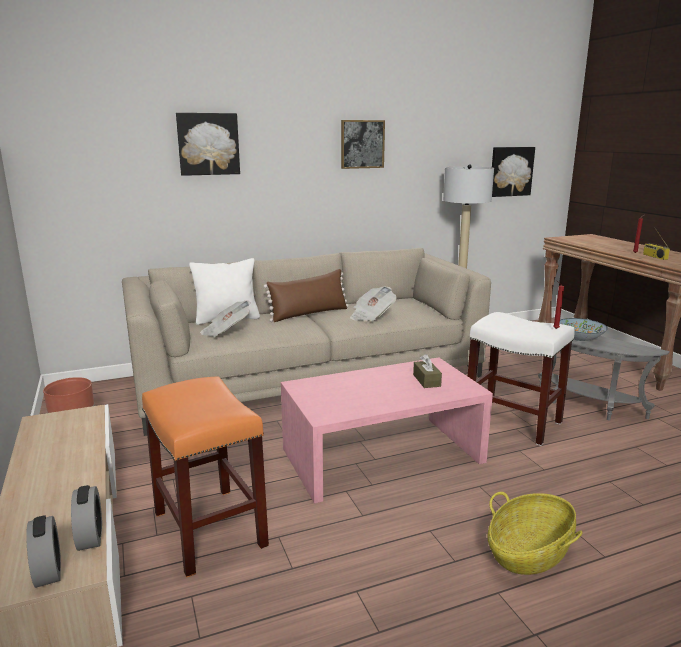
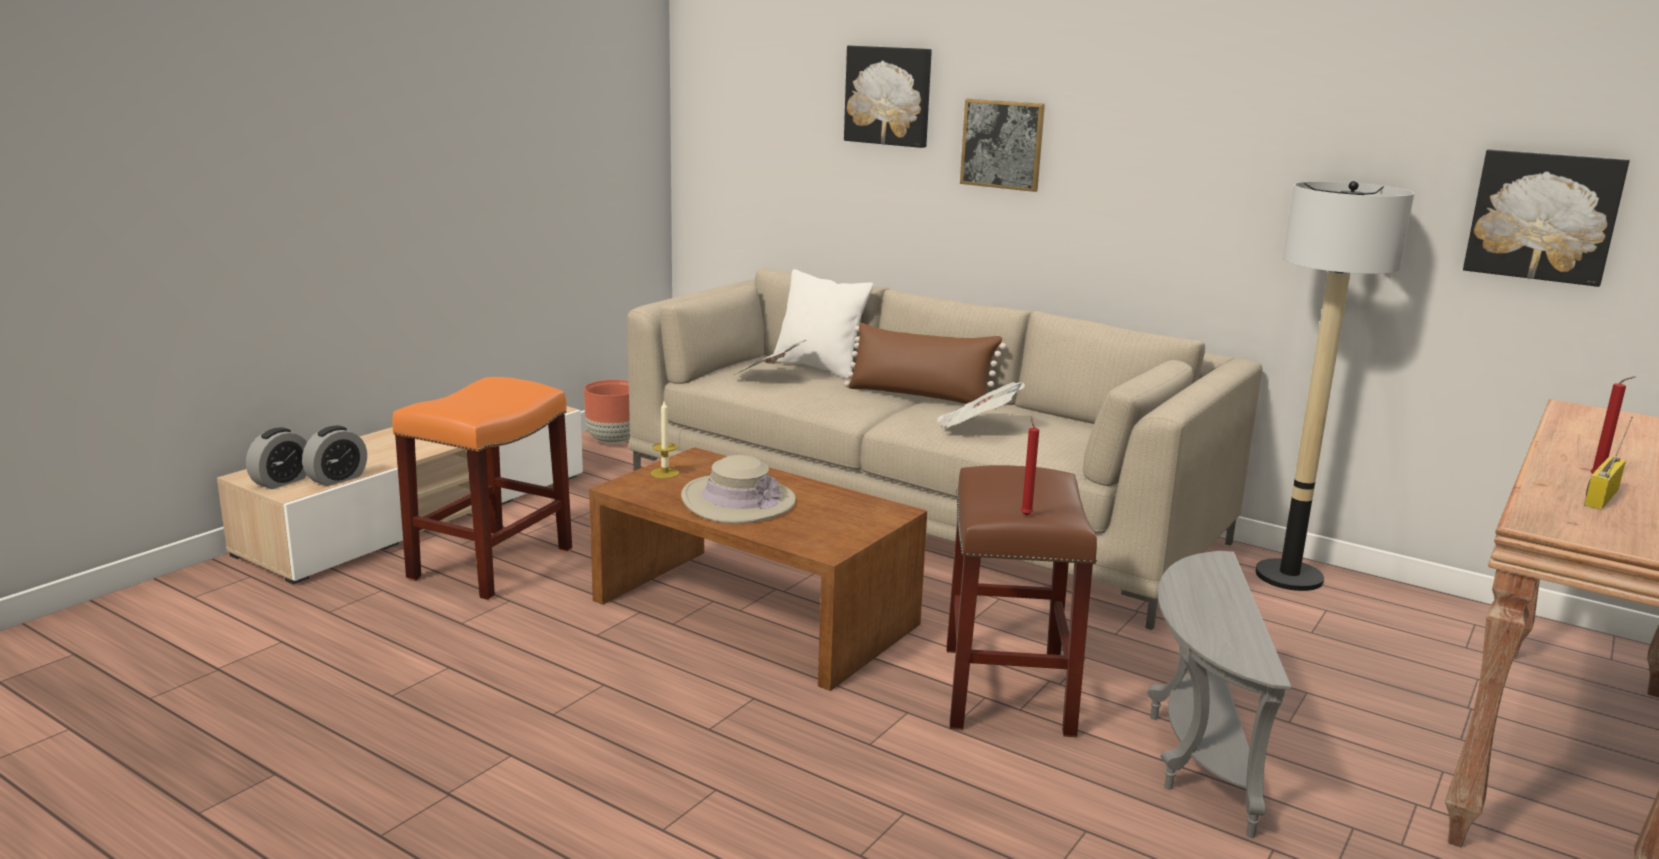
camera: 55 degrees right, 0 degrees up
(315, 399) = (664, 473): none -> candle
(362, 144) = (1146, 115): picture -> picture (1002, 144)
(382, 455) = (755, 612): pink coffee table -> brown coffee table
(384, 392) = (738, 501): none -> beige hat
(426, 380) = (817, 517): brown tissue box -> none
(514, 421) = (1008, 691): white stool -> brown stool
(529, 553) = (617, 764): basket -> none
(579, 339) = (1195, 591): bowl -> none

